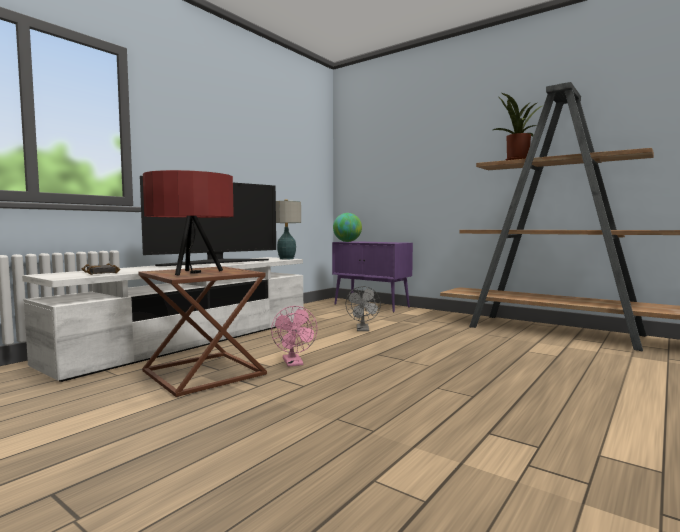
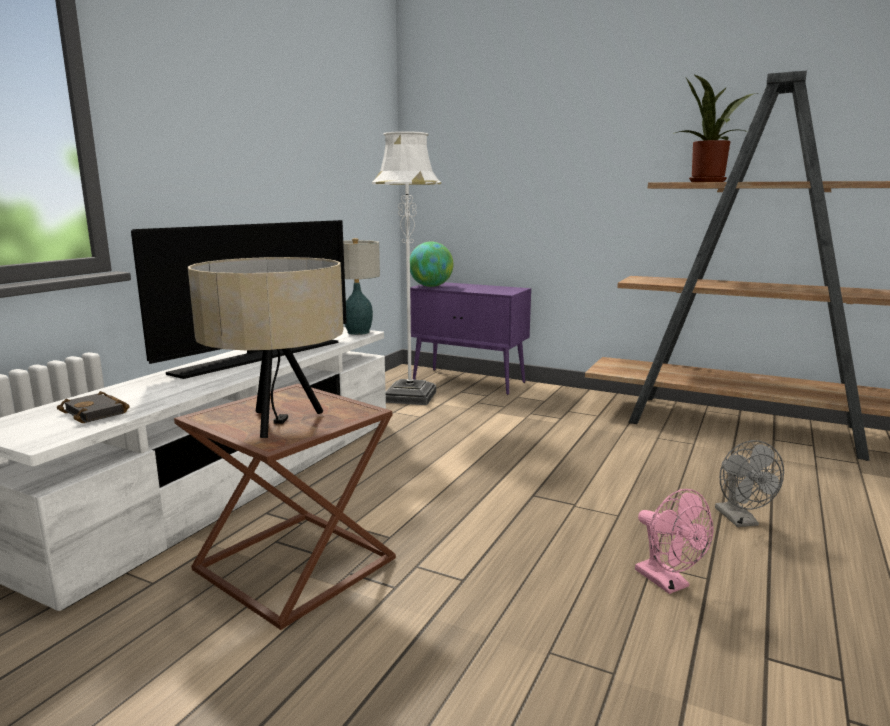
camera: 10 degrees left, 10 degrees up
(192, 273) = (277, 424): red table lamp -> beige table lamp
(294, 363) = (422, 528): pink fan -> pink fan (668, 583)
(327, 310) = (410, 396): none -> white floor lamp
(363, 330) = (484, 439): grey fan -> grey fan (740, 520)

